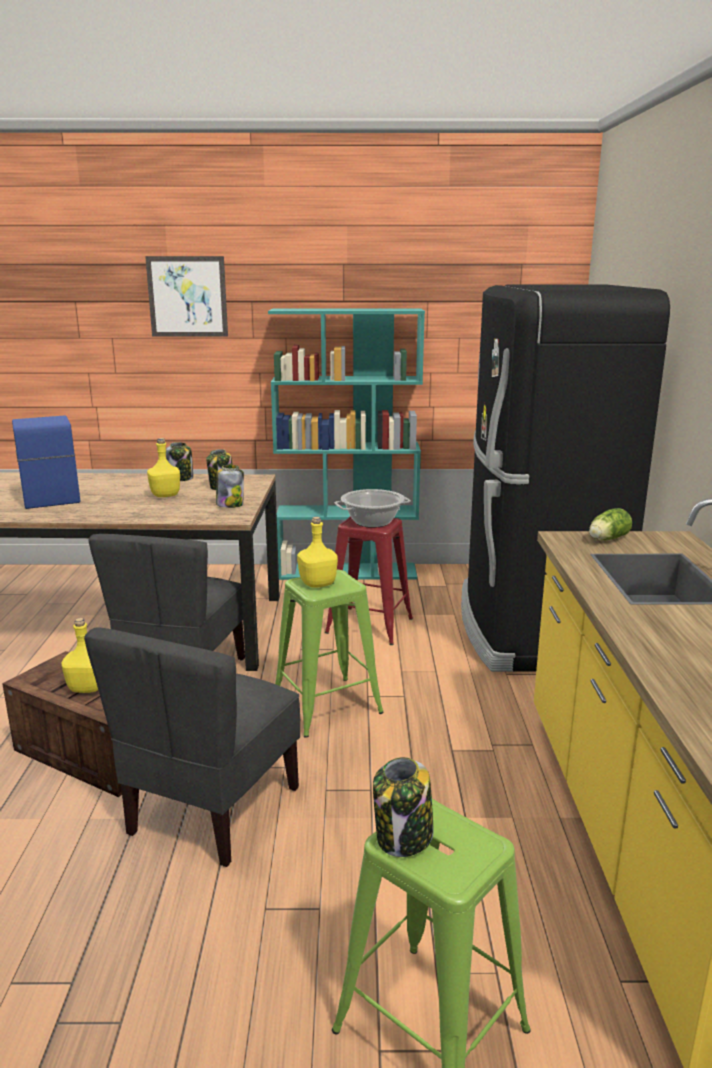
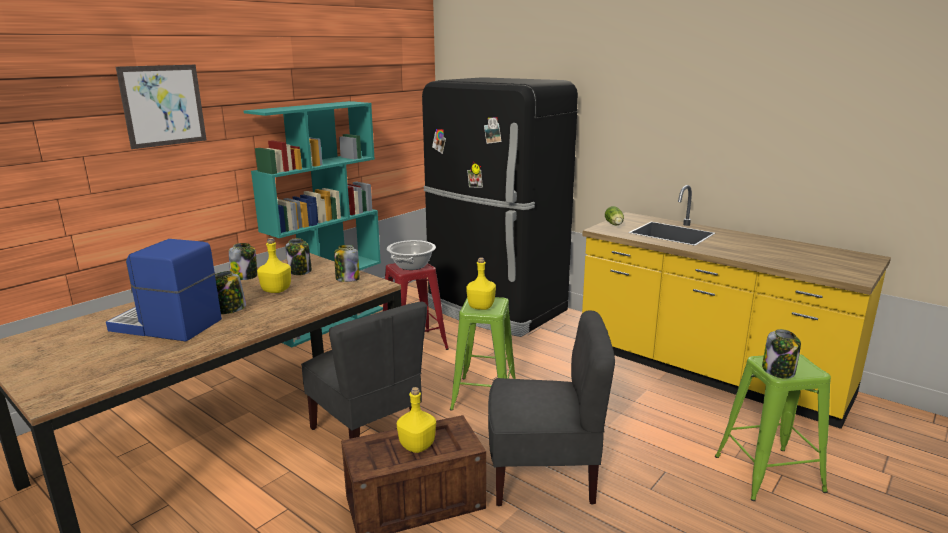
camera: 50 degrees left, 0 degrees up
(103, 498) = (230, 310): none -> jar
(212, 810) = (543, 475): grey chair -> grey chair turned 60 degrees counterclockwise

